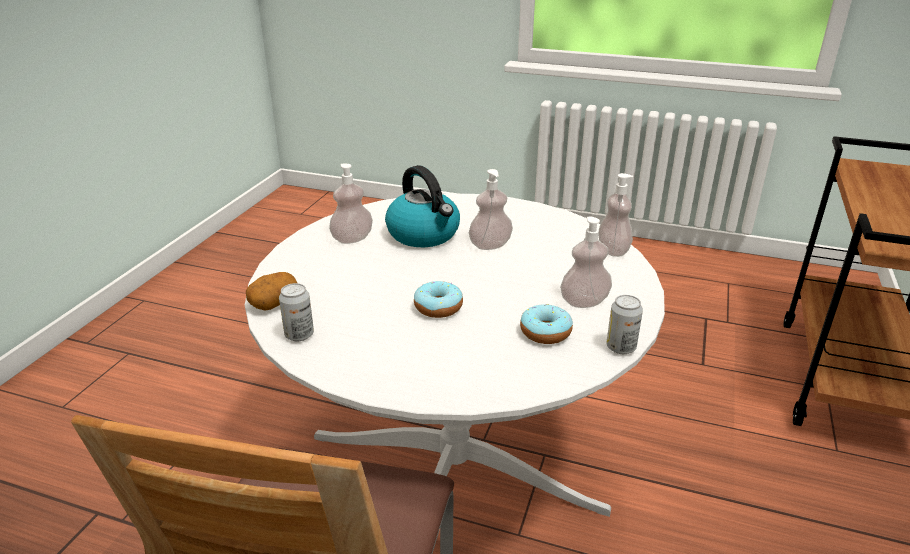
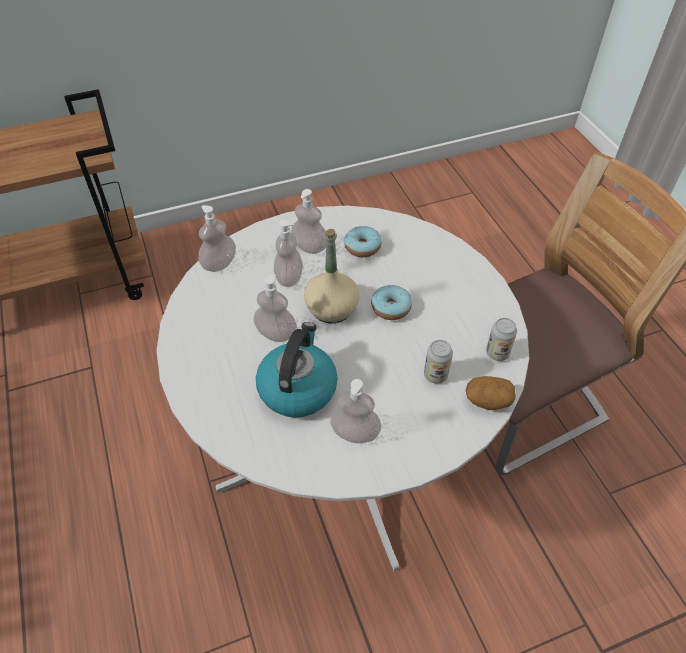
camera: 130 degrees left, 20 degrees up
(482, 278) = (331, 308): none -> beige bottle
(551, 274) = (289, 277): none -> soap dispenser
(621, 347) = (344, 213): can -> can (435, 375)

